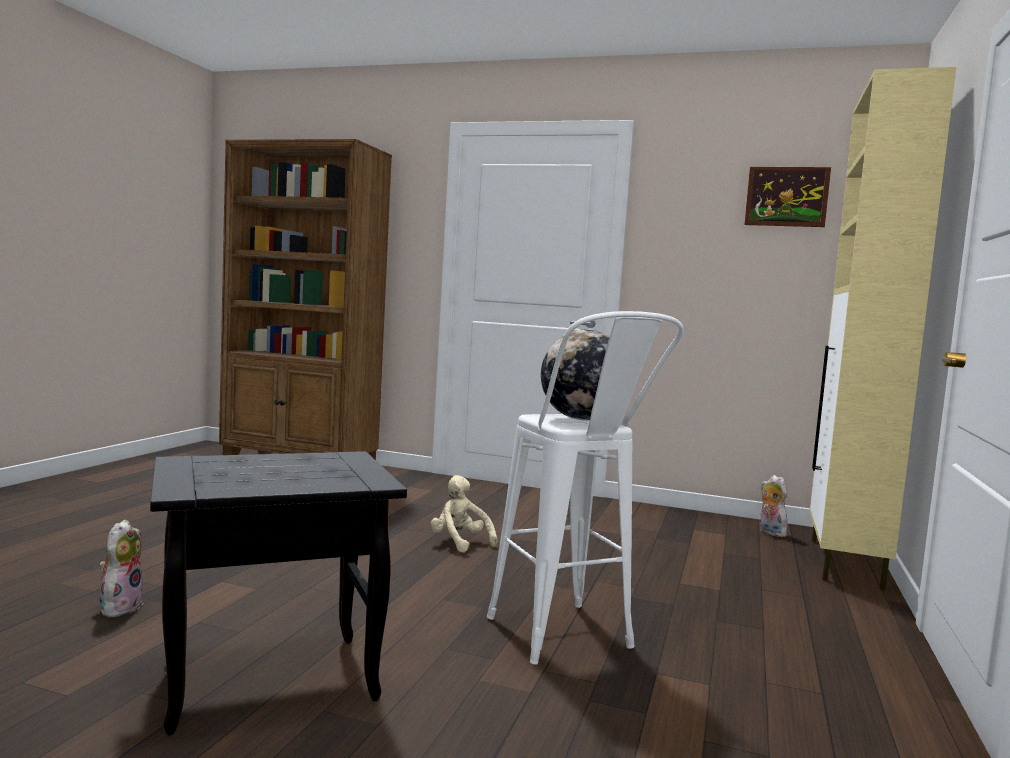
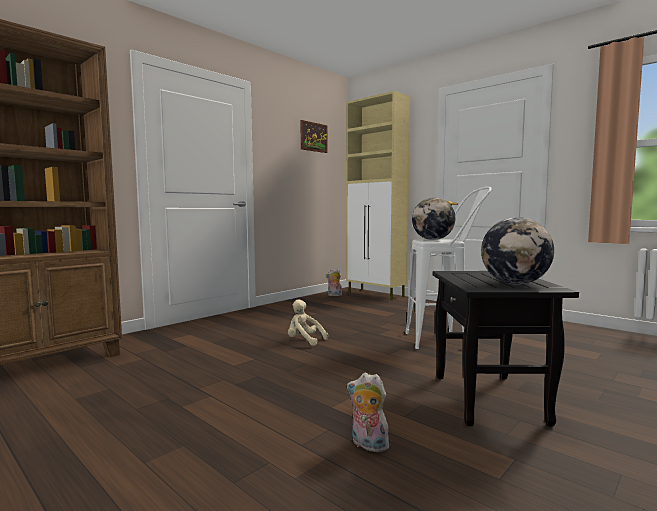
camera: 65 degrees left, 0 degrees up
(227, 476) = (515, 283): none -> globe
(459, 542) = (304, 341): beige plush toy -> beige plush toy turned 45 degrees clockwise

